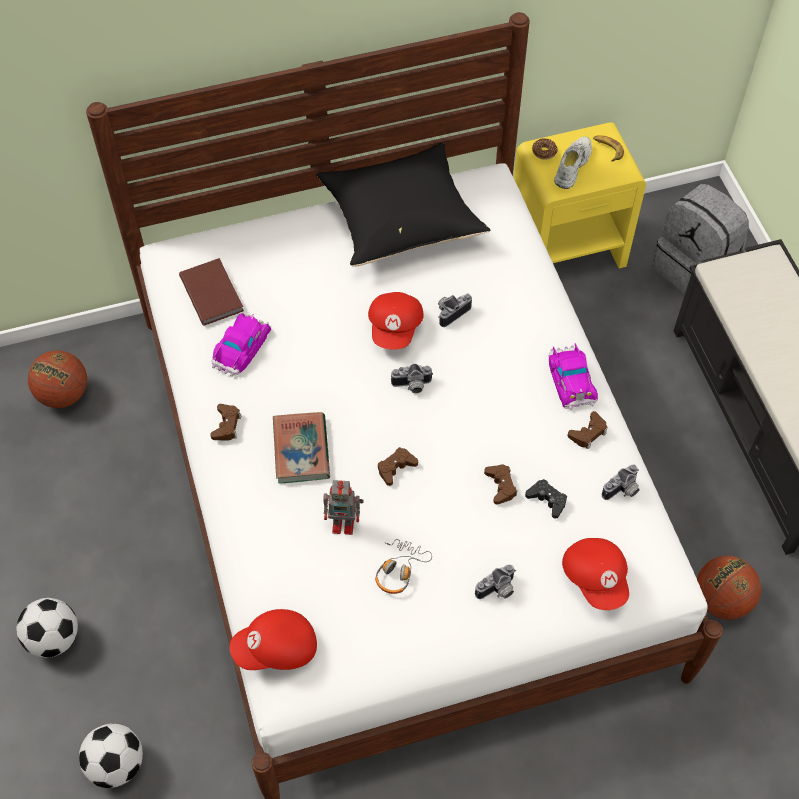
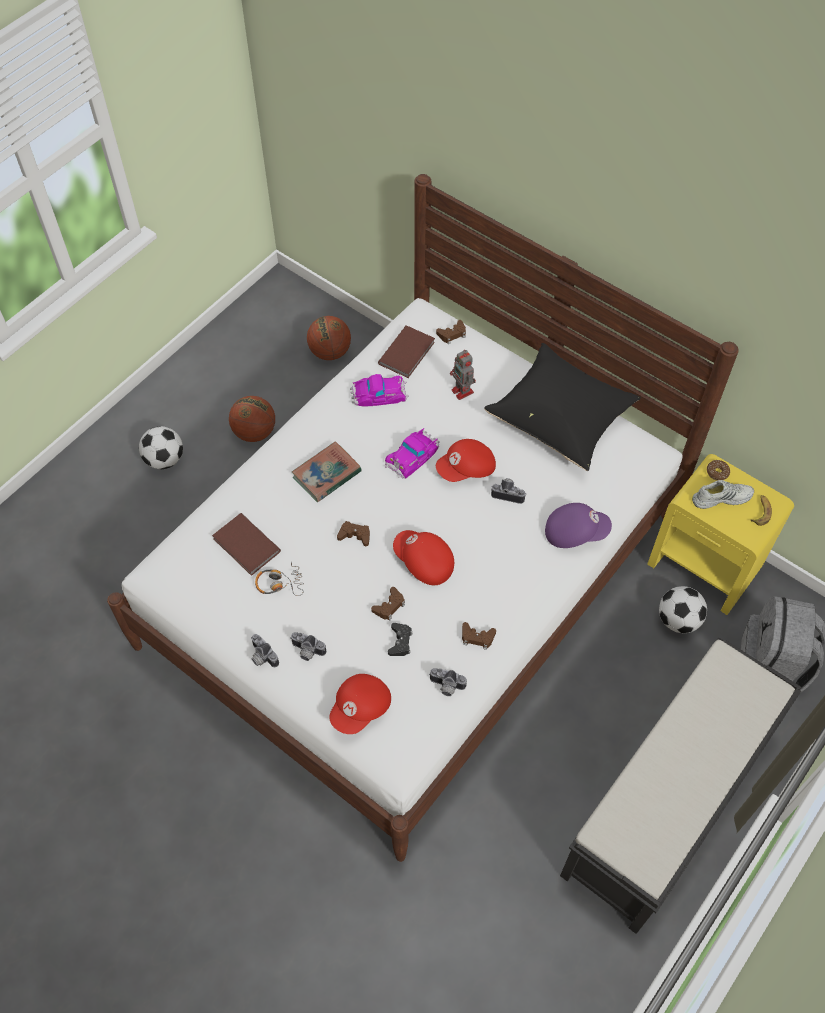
camera: 55 degrees right, 0 degrees up
(116, 764) = (107, 545): football -> football (678, 620)
(226, 425) = (314, 423): brown game controller -> brown game controller (452, 334)
(277, 649) = (176, 550): red cap -> red cap (423, 562)
(328, 576) = (246, 546): none -> brown book
(345, 523) = (291, 531): toy robot -> toy robot (463, 392)
(412, 386) = (427, 506): camera -> camera (261, 657)
(533, 287) = (575, 532): none -> purple cap
(571, 379) = (515, 601): toy car -> toy car (412, 456)
(721, 600) = (484, 847): basketball -> basketball (254, 432)

